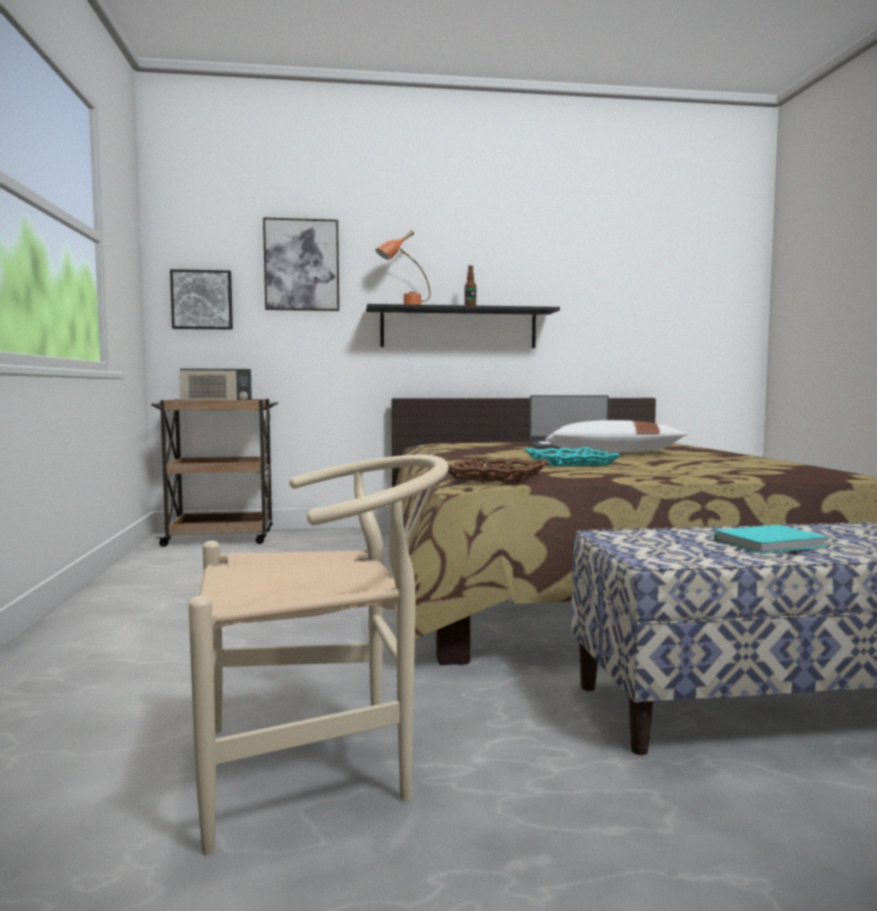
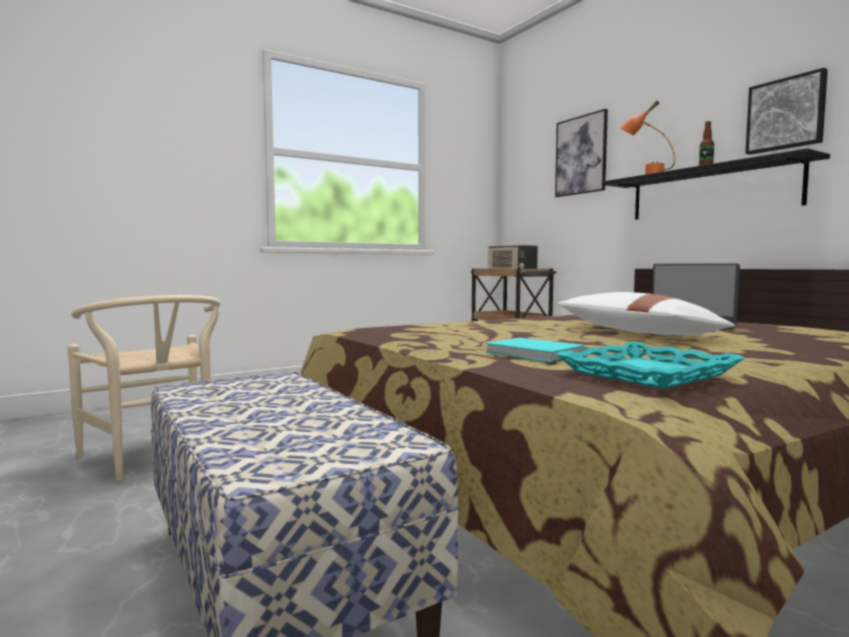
camera: 65 degrees right, 0 degrees up
(202, 300) = (523, 195): picture -> picture (786, 114)
(496, 475) = (375, 327): brown tray -> none
(569, 462) = (500, 330): turquoise tray -> turquoise tray (646, 373)
(772, 543) = (262, 410): turquoise book -> turquoise book (535, 354)

